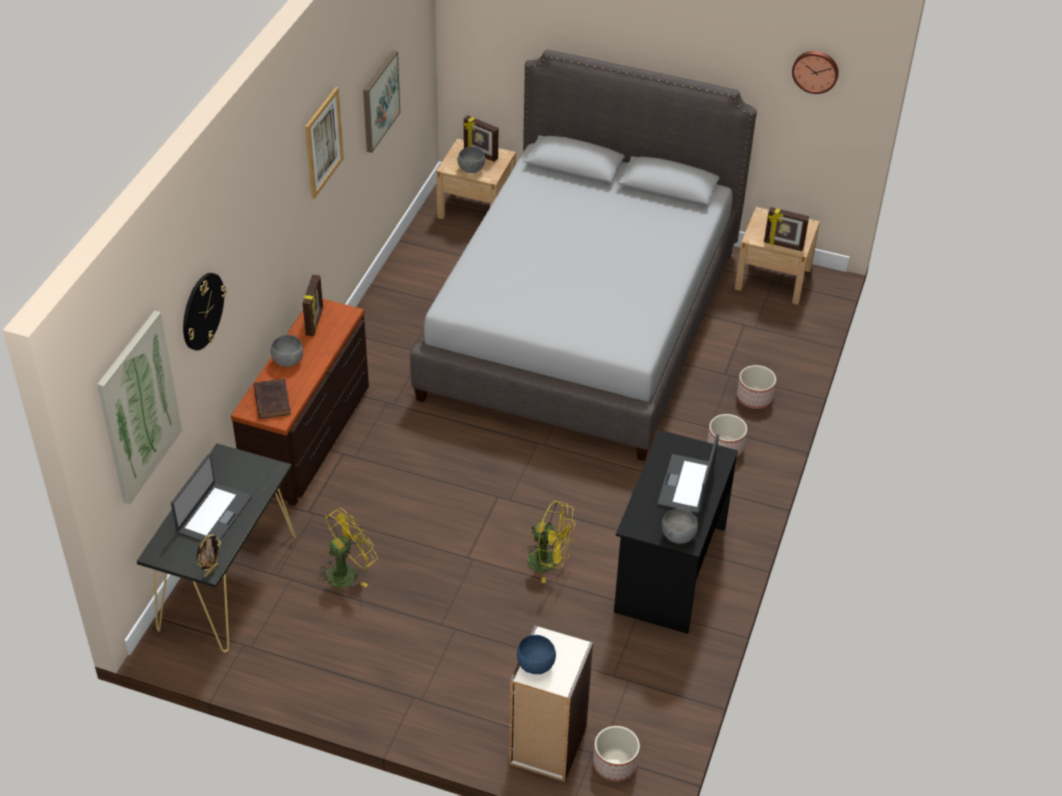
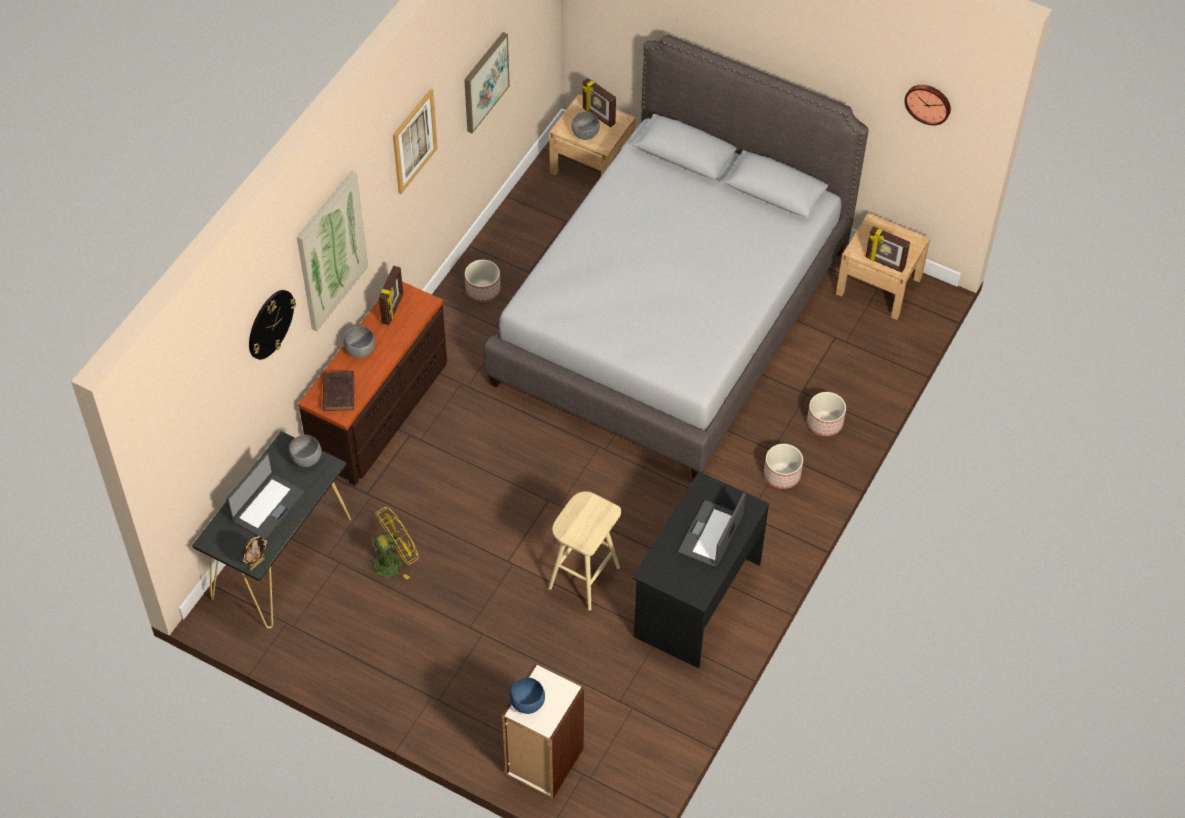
camera: 10 degrees right, 10 degrees up
(139, 407) = (199, 419): picture -> picture (331, 251)
(549, 562) = (584, 577): yellow fan -> beige stool
(614, 764) = (601, 788): planter -> planter (482, 290)
(678, 537) = (689, 588): grey bowl -> grey bowl (306, 459)

